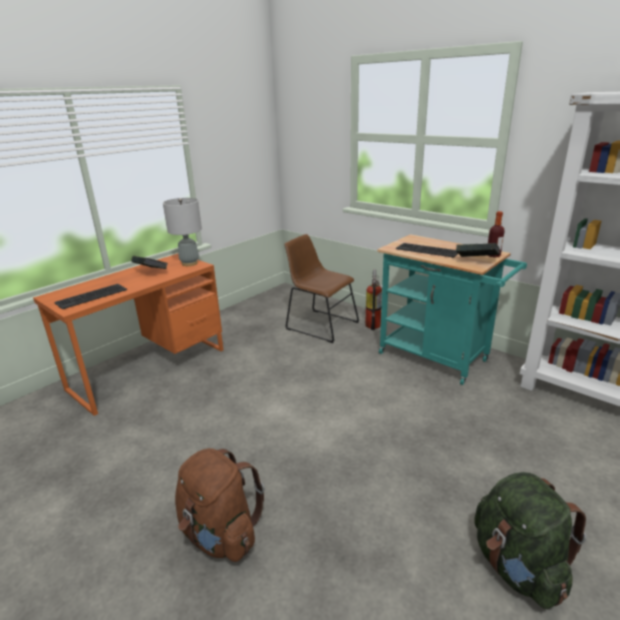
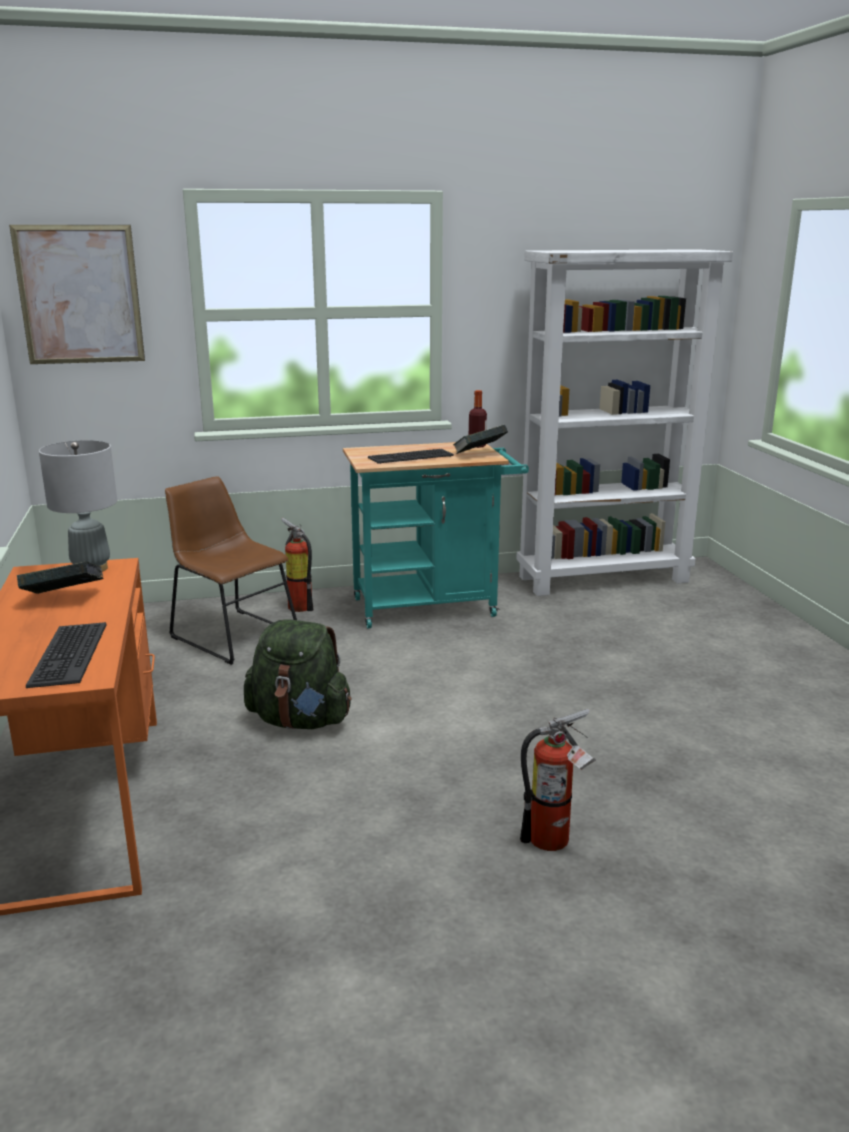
camera: 55 degrees left, 5 degrees down
(220, 534) = (555, 840): brown backpack -> fire extinguisher
(303, 121) = (79, 295): none -> picture
(319, 324) = (231, 634): brown chair -> brown chair turned 60 degrees clockwise
(517, 566) = (738, 702): green backpack -> green backpack (300, 720)

